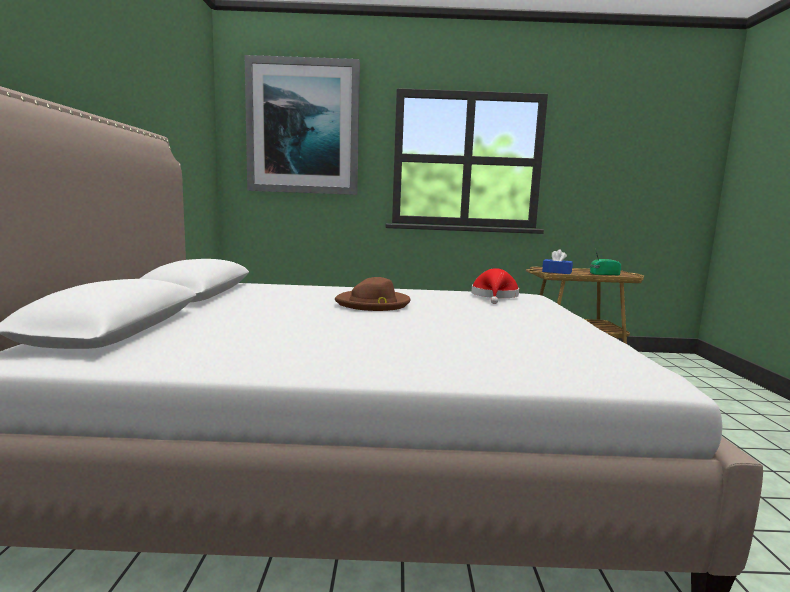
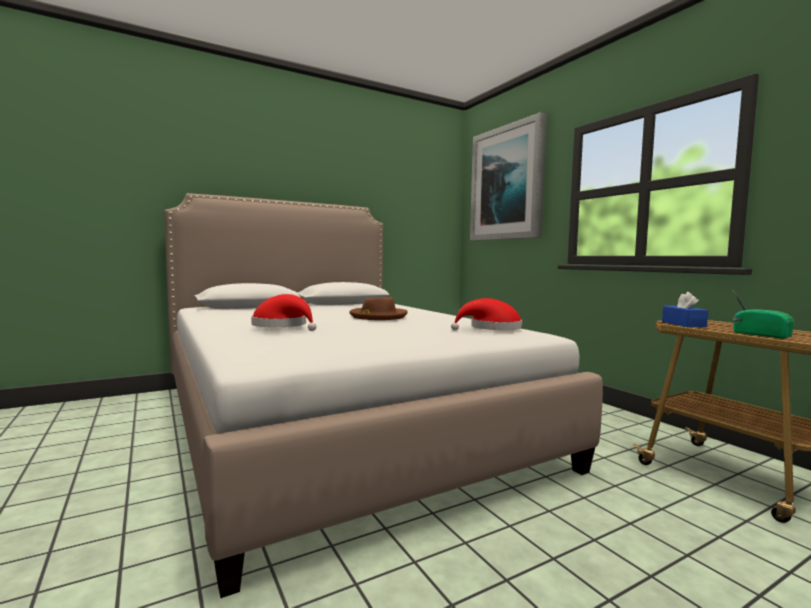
camera: 60 degrees right, 5 degrees down
(433, 339) = (283, 326): none -> red hat

